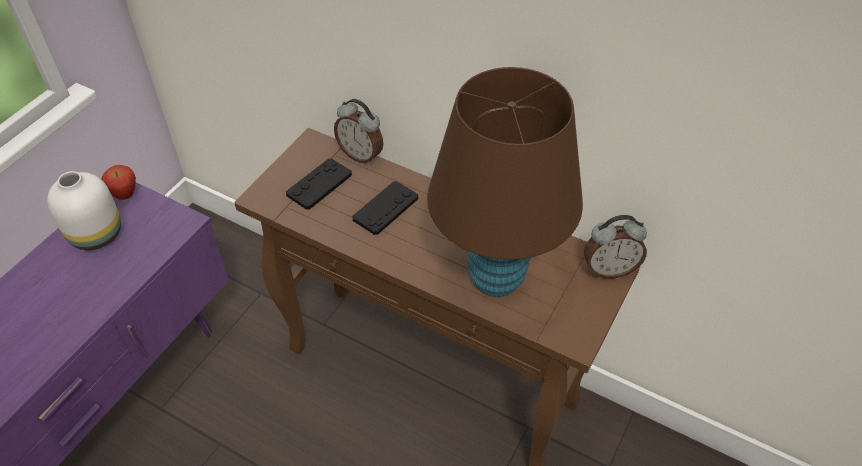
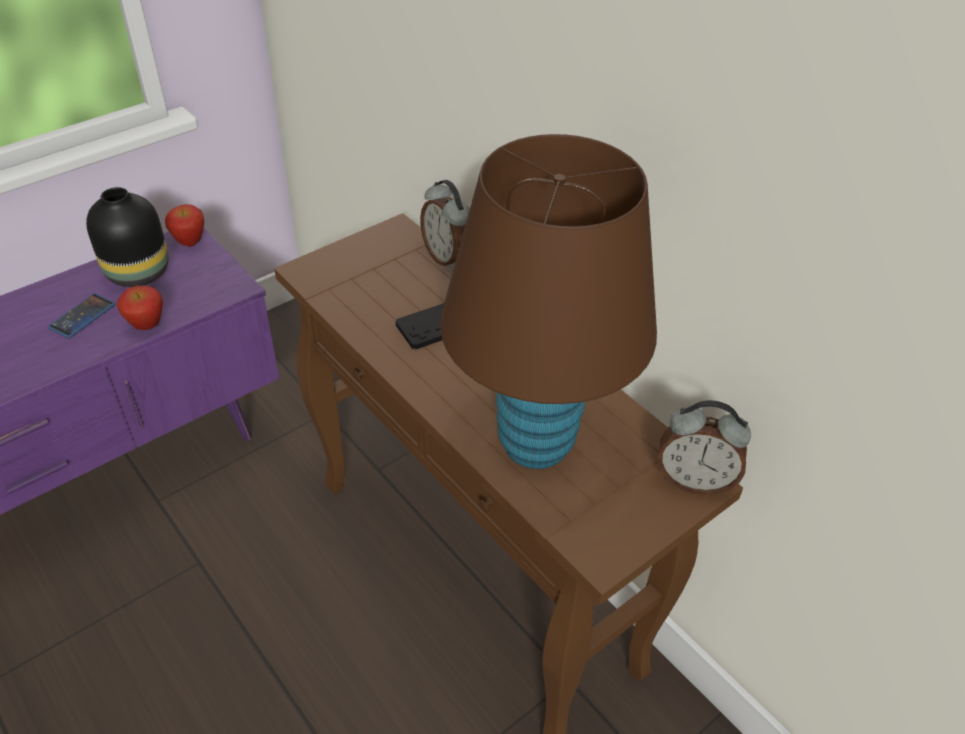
camera: 20 degrees right, 5 degrees down
(71, 285) = (82, 316): none -> phone
(96, 235) = (138, 274): white vase -> black vase
(131, 276) = (147, 326): none -> apple
(319, 184) = (379, 276): black game controller -> none

